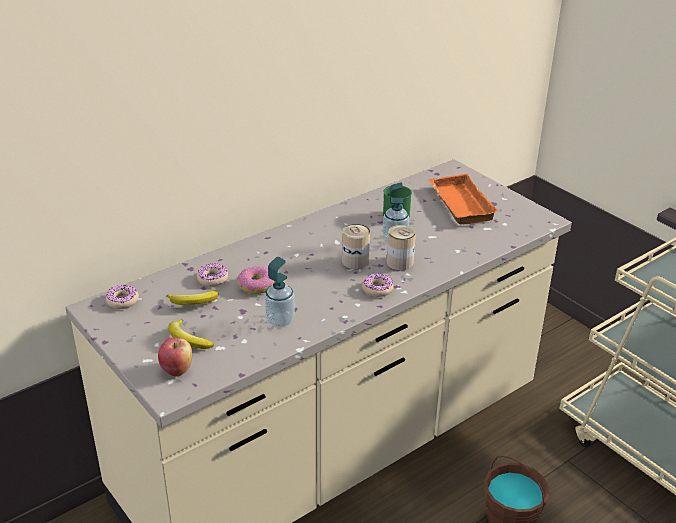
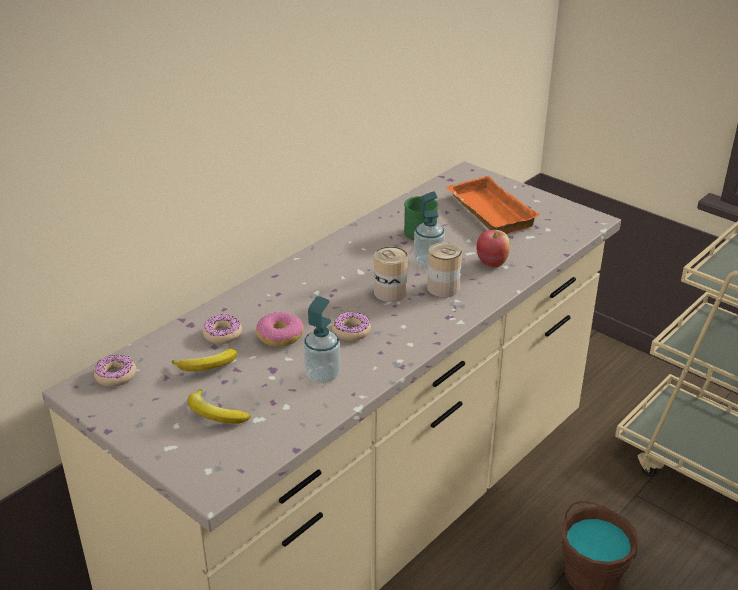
camera: 10 degrees left, 0 degrees up
(176, 370) = (212, 455): apple -> apple (491, 263)
(377, 289) = (427, 323): donut -> donut (351, 331)

